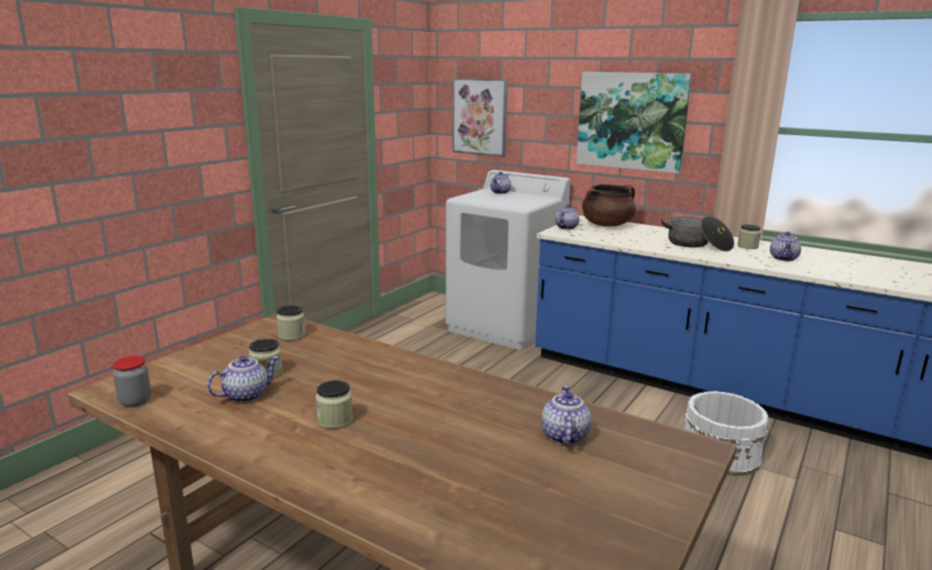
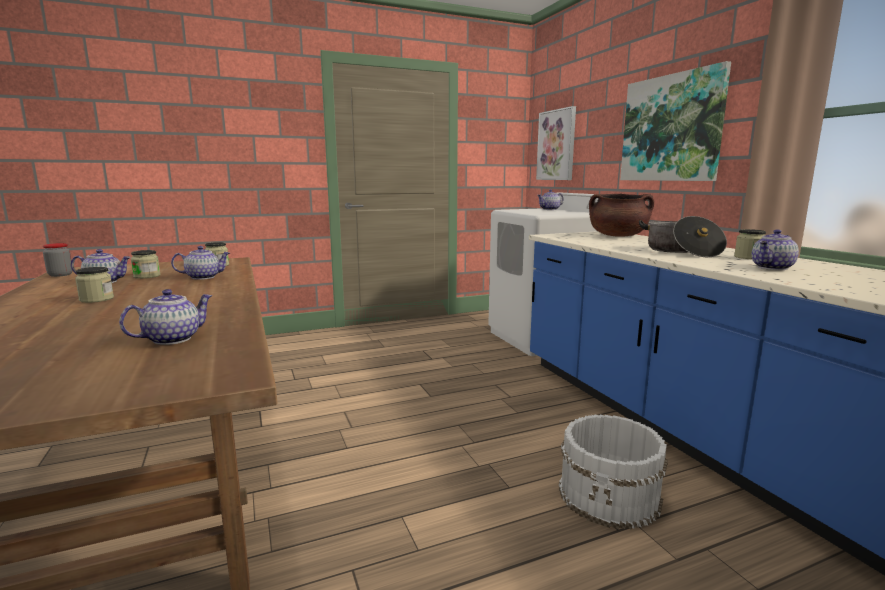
camera: 35 degrees right, 5 degrees down
(566, 227) = (568, 234): teapot -> teapot (204, 277)

